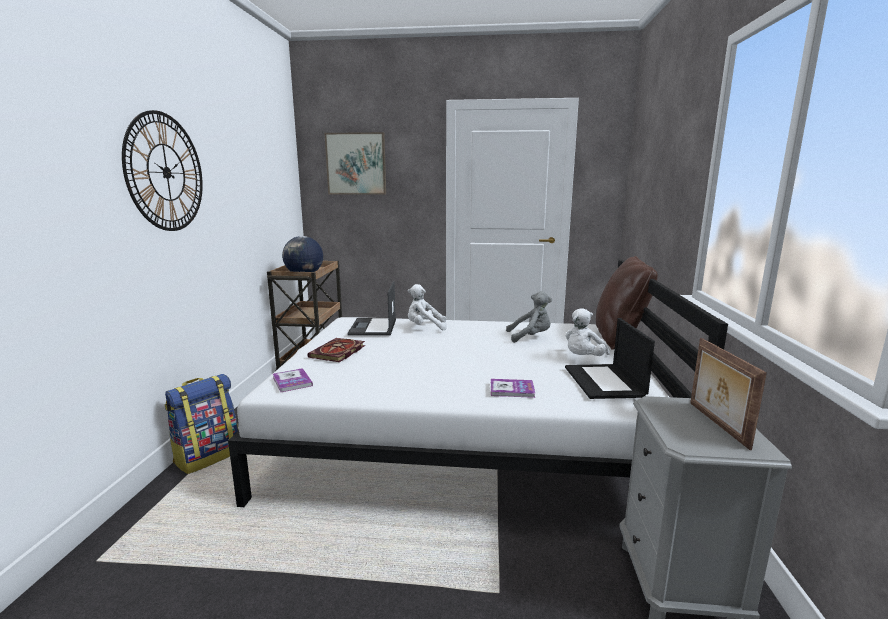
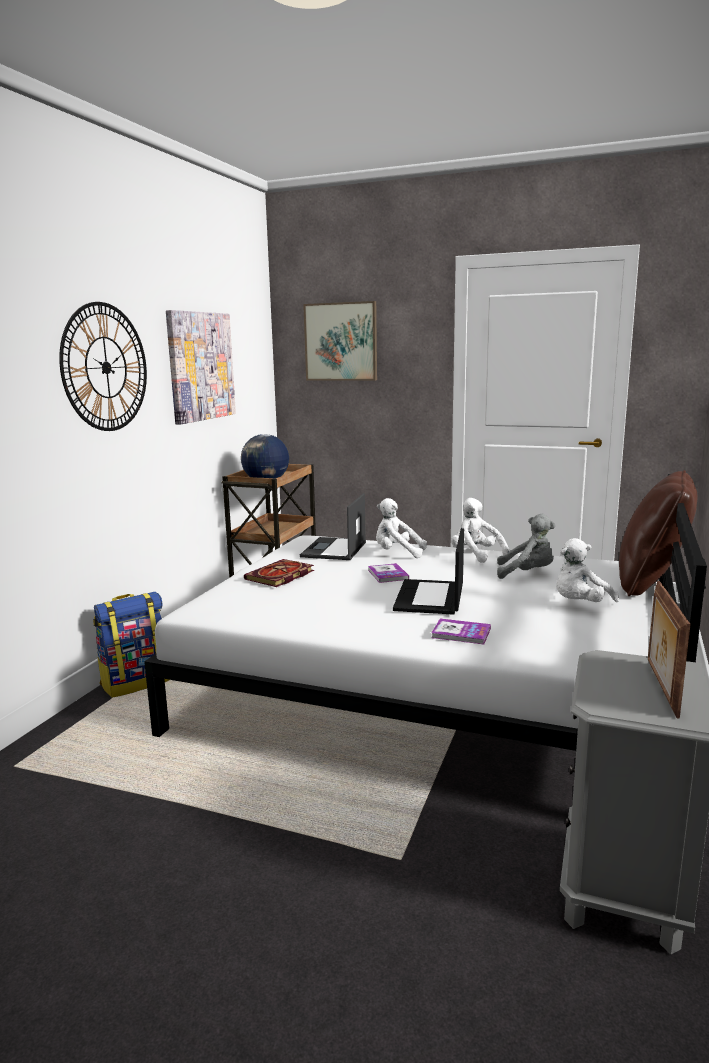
camera: 15 degrees right, 0 degrees up
(246, 178) = (200, 366): none -> picture
(292, 381) = (217, 604): book -> book (388, 574)
(485, 325) = (476, 555): none -> white plush toy
(605, 382) = (586, 634): laptop -> laptop (430, 598)

